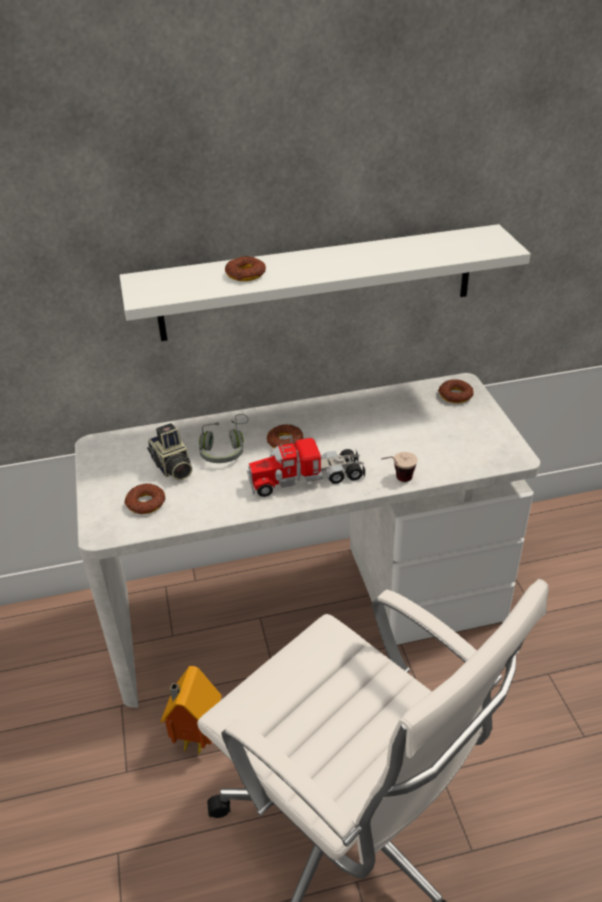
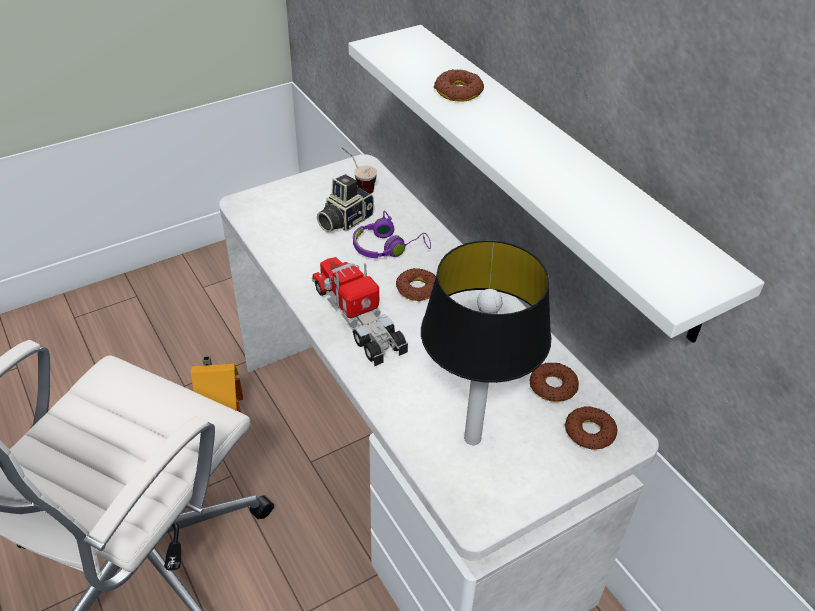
camera: 70 degrees right, 5 degrees up
(145, 503) = (286, 218): donut -> donut (552, 386)
(225, 448) = (388, 247): grey headphones -> purple headphones
(396, 481) = (379, 396): cup -> cup (358, 187)
(447, 444) = (471, 437): none -> table lamp

